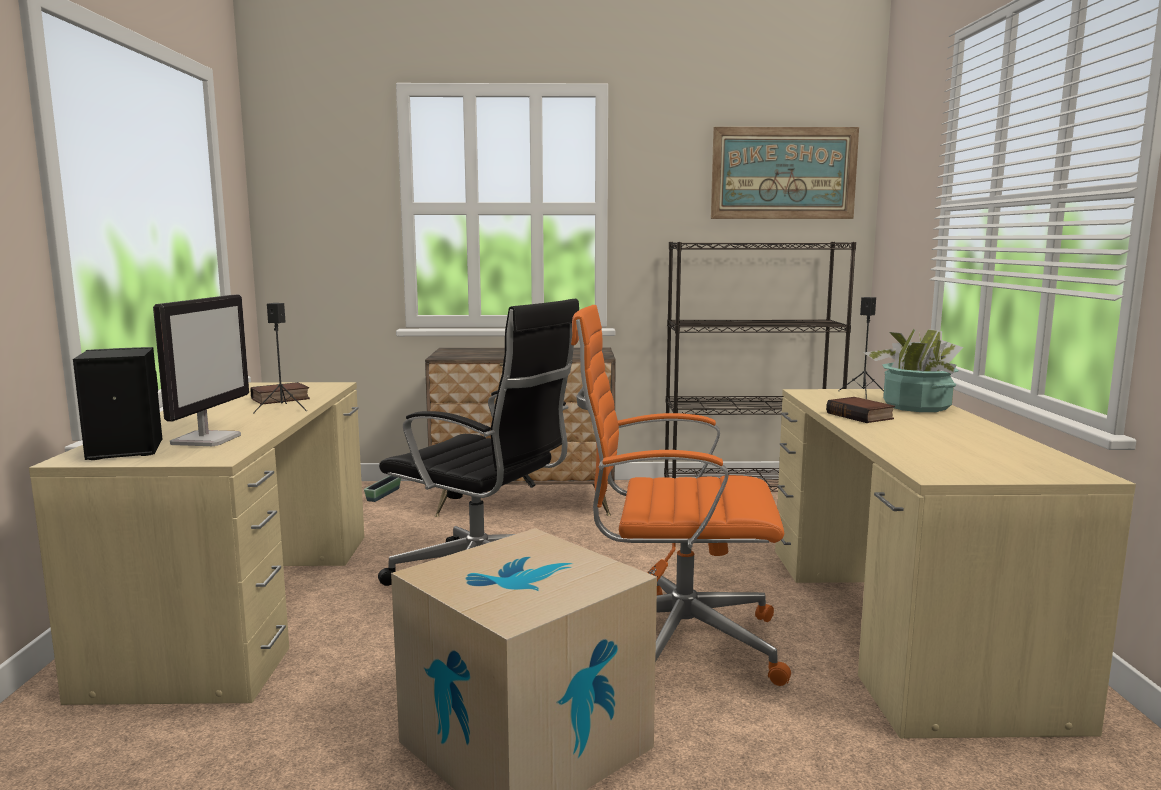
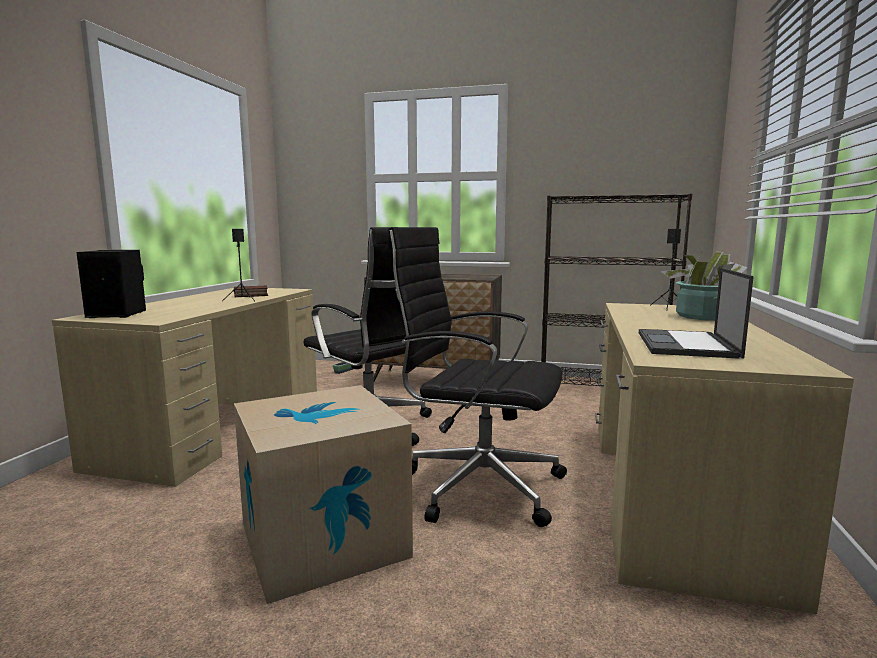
camera: 15 degrees right, 0 degrees up
(206, 440) = (170, 312): monitor -> none
(673, 643) = (477, 485): orange office chair -> black office chair
(783, 173) = (641, 144): picture -> none
(861, 416) = (647, 320): book -> none
(943, 451) = (687, 345): none -> laptop

